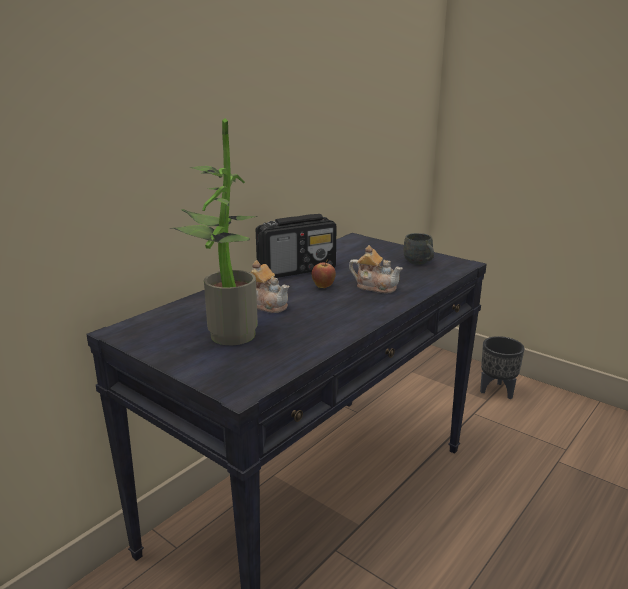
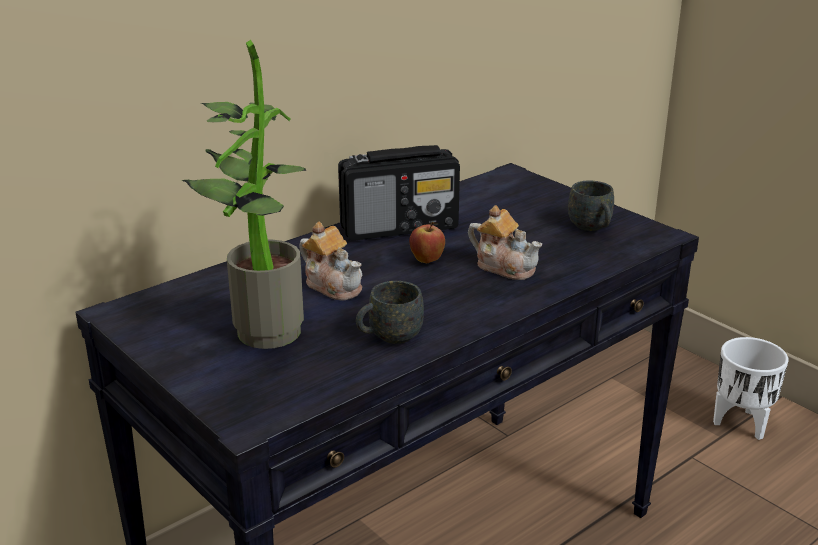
camera: 10 degrees right, 5 degrees up
(317, 331) = (389, 337): none -> grey mug
(497, 391) = (741, 424): black planter -> white planter

